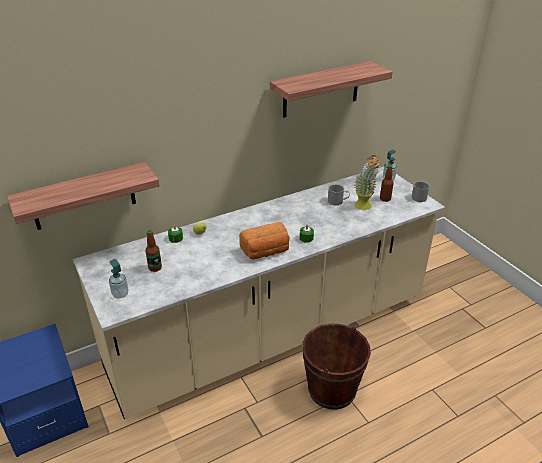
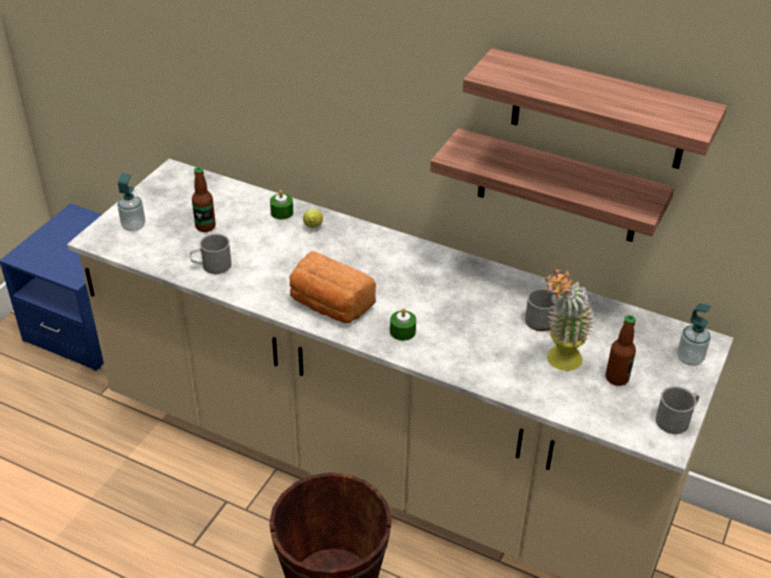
camera: 55 degrees right, 5 degrees up
(83, 197) = (194, 84): shelf -> shelf (558, 187)
(192, 278) = (212, 266): none -> grey mug

